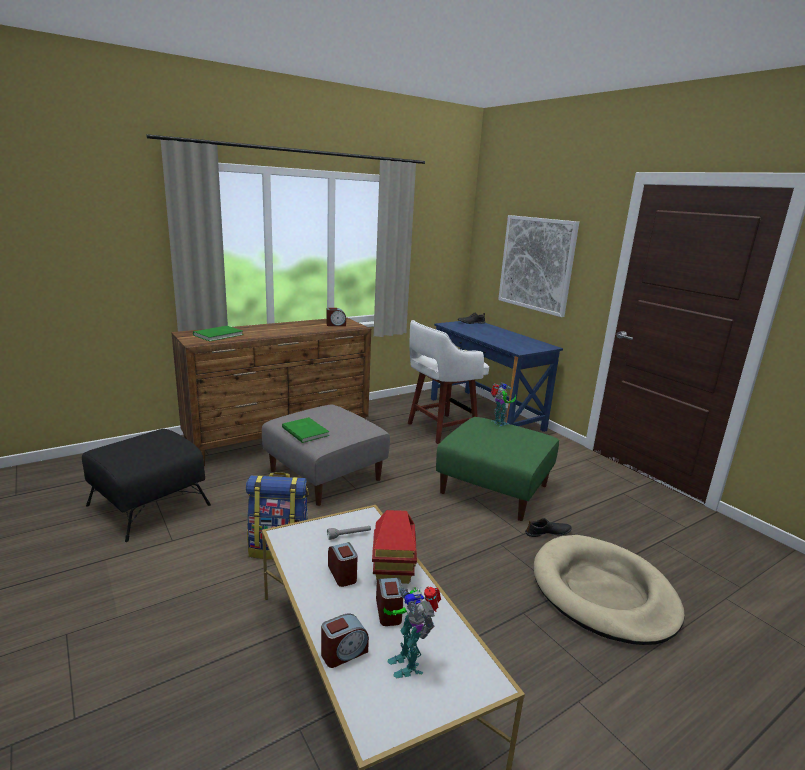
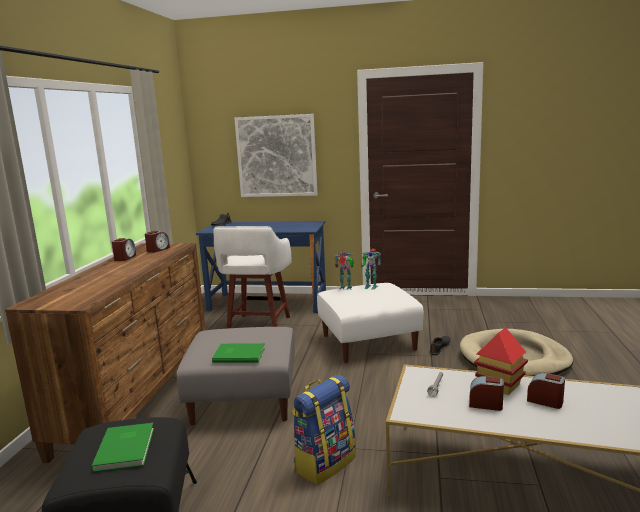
camera: 45 degrees left, 5 degrees down
(219, 335) = (77, 291): green book -> green book (127, 448)
(344, 652) = (580, 431): alarm clock -> alarm clock (125, 258)
(408, 662) = (604, 411): toy robot -> toy robot (370, 286)
(494, 489) = (368, 342): green ottoman -> white ottoman

